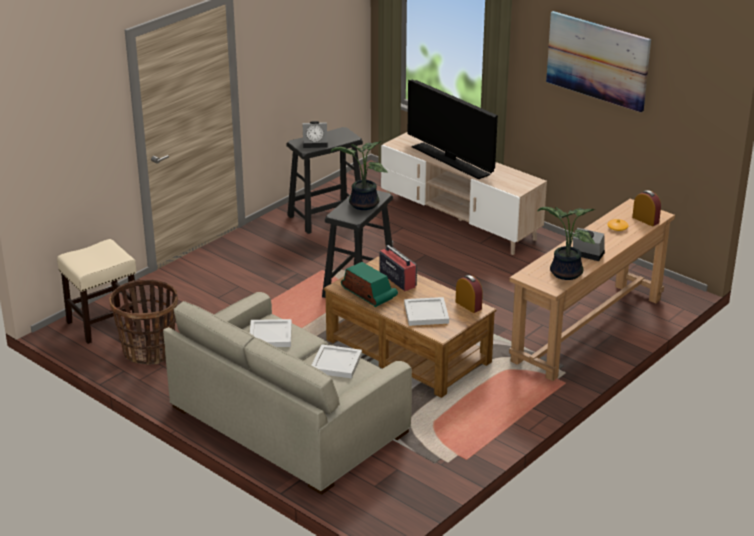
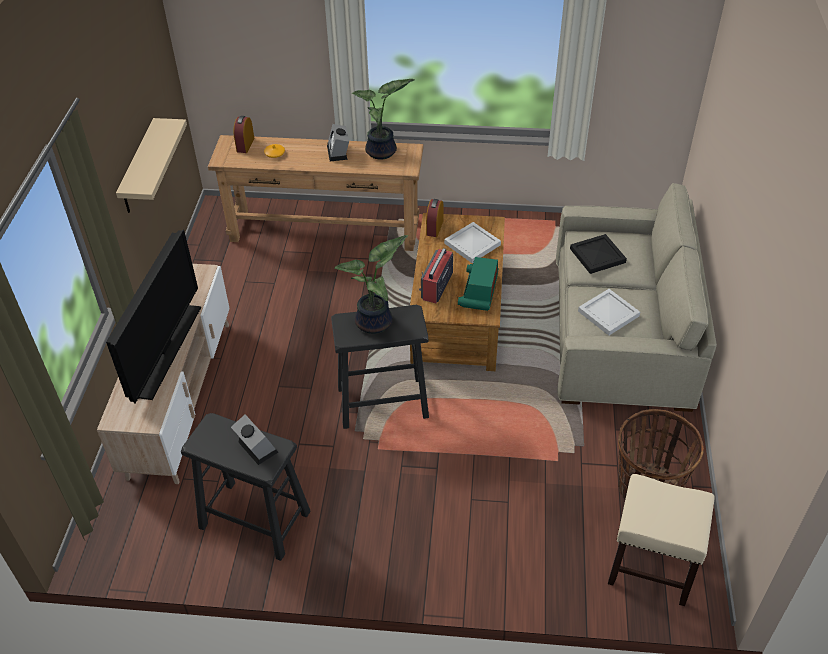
camera: 125 degrees left, 15 degrees up
(337, 363) = (596, 255): white tray -> black tray
(598, 60) = (117, 102): picture -> none
(599, 127) = (139, 167): none -> beige shelf

